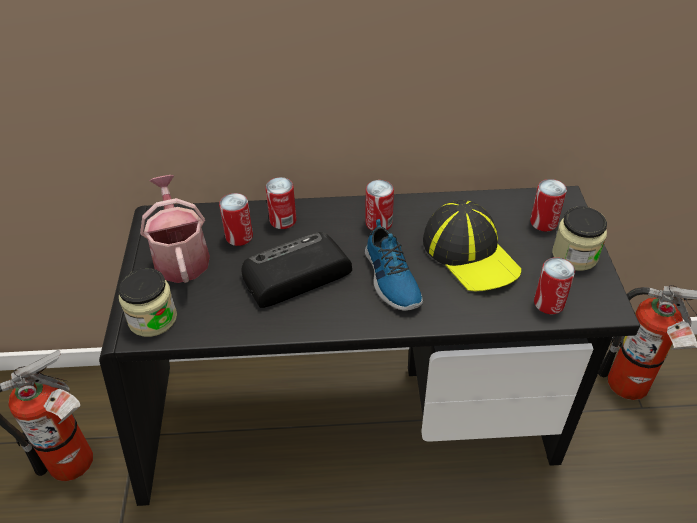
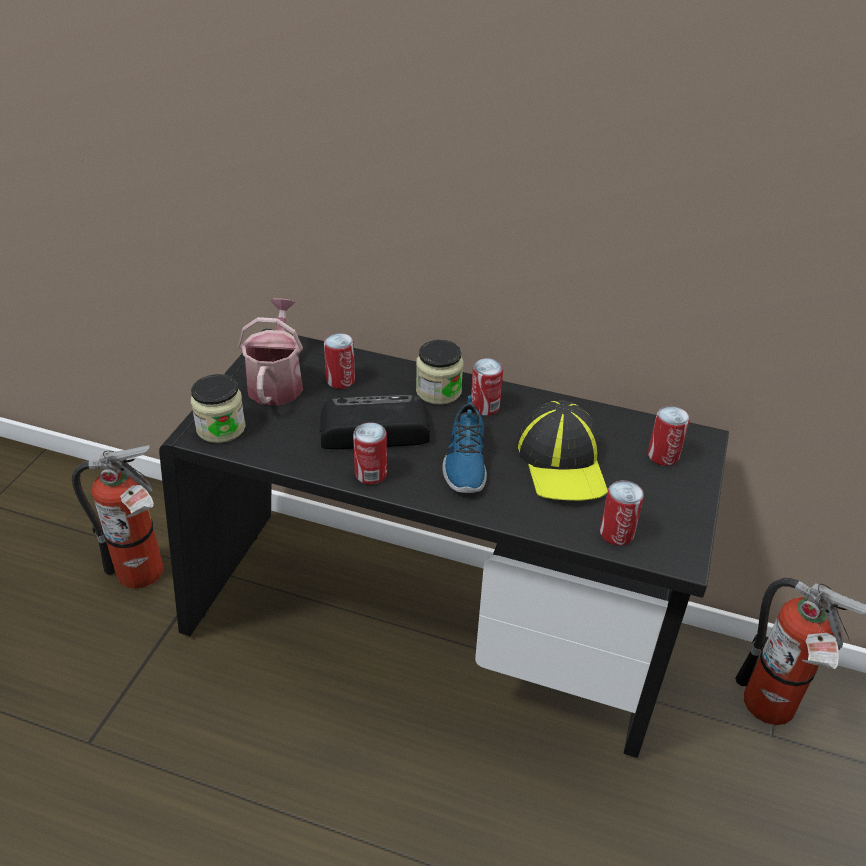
camera: 20 degrees right, 5 degrees down
(283, 220) = (391, 377): can -> can (371, 474)
(574, 255) = (677, 497): jar -> jar (438, 391)

